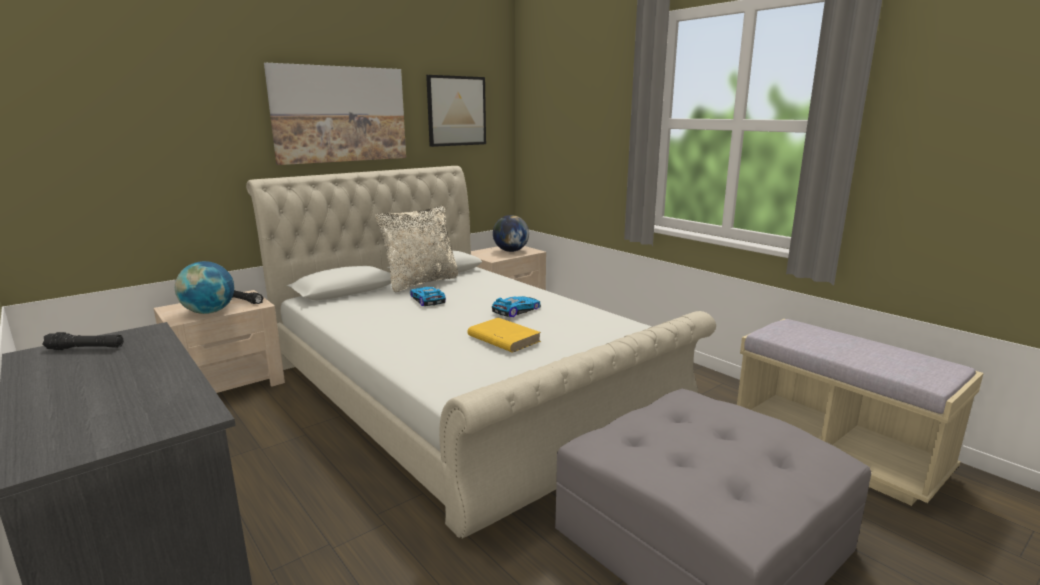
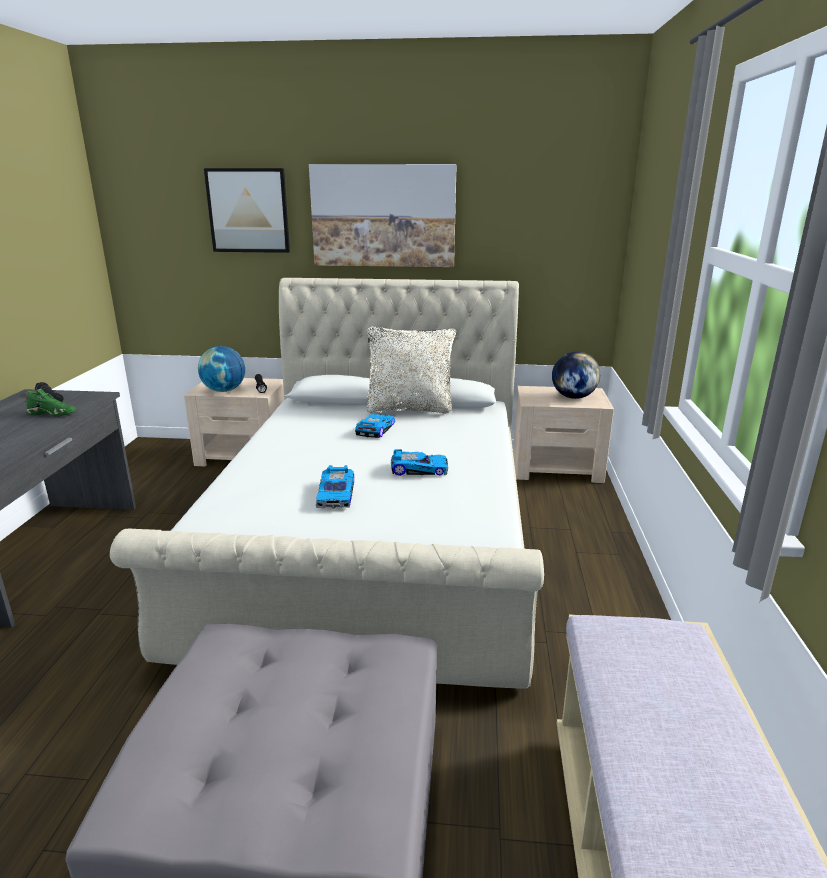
camera: 45 degrees right, 5 degrees up
(140, 355) = (53, 413): none -> green shoe
(456, 111) = (533, 213): picture -> picture (248, 211)
(503, 338) = (337, 494): yellow book -> toy car

